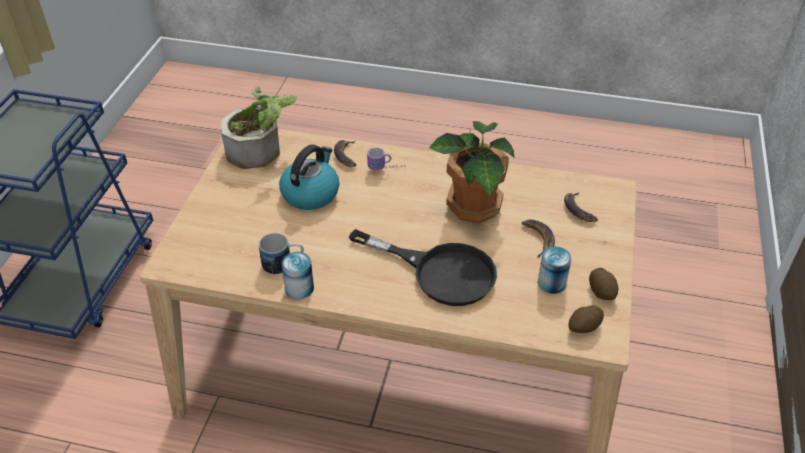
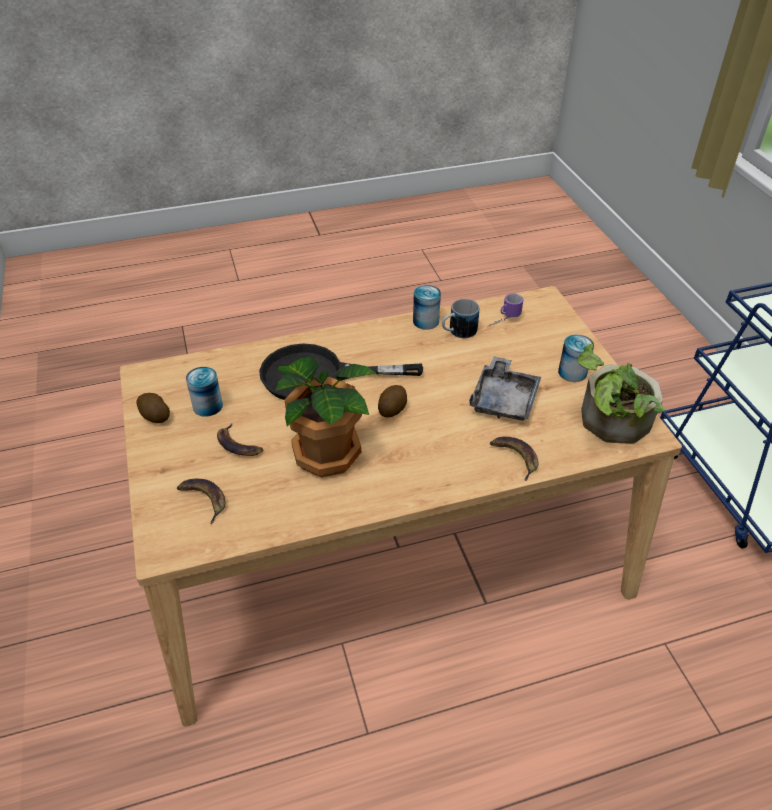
camera: 150 degrees right, 0 degrees up
(237, 191) = (572, 372): none -> can
(311, 193) = (504, 399): kettle -> grey tray
(386, 169) = (456, 460): mug -> mug (502, 320)
(584, 327) = (165, 379): potato -> potato (392, 409)

